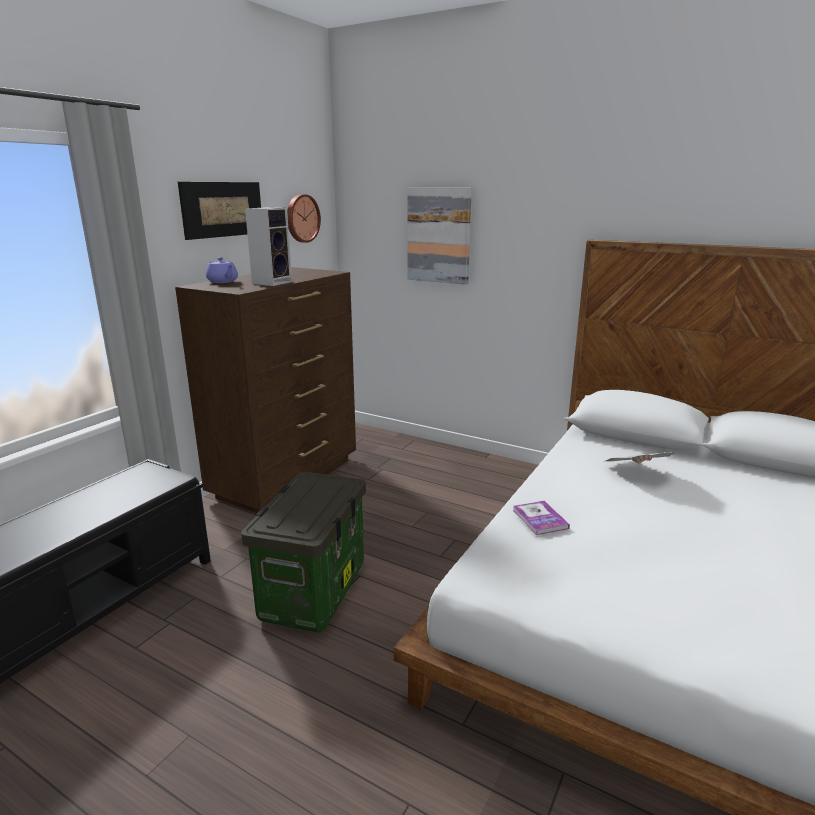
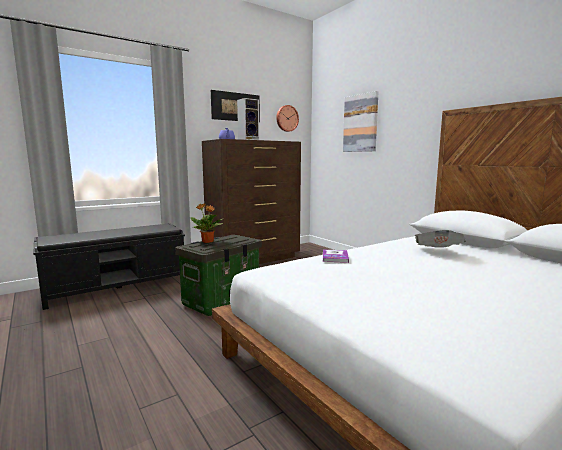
camera: 25 degrees right, 10 degrees down
(287, 507) = (208, 242): none -> potted plant

